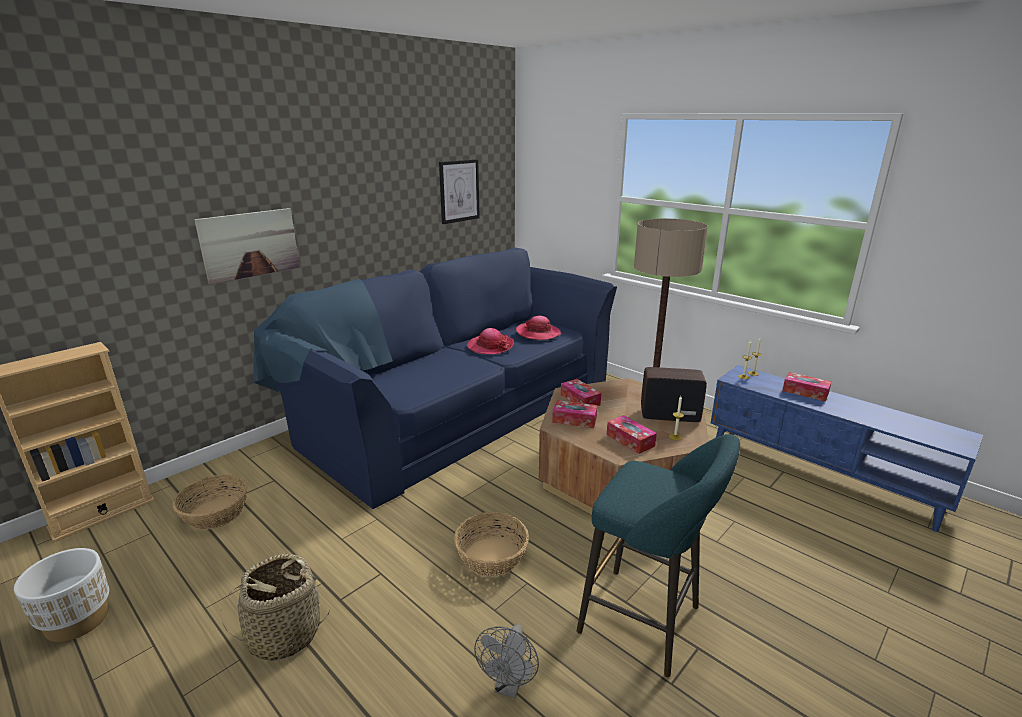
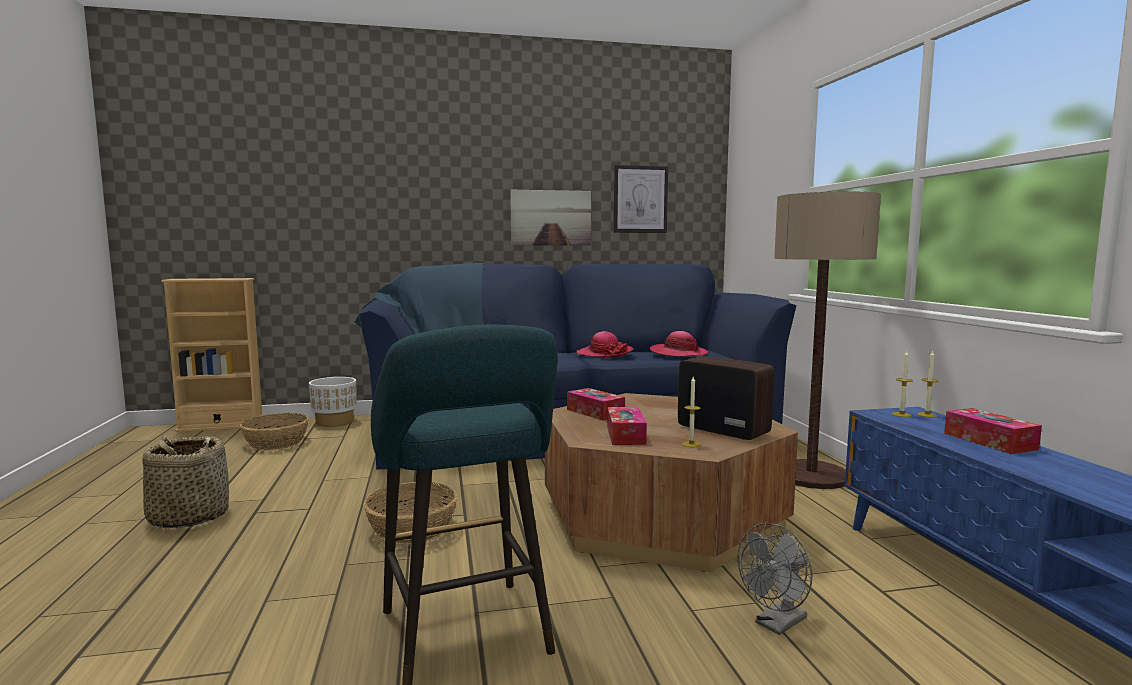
camera: 35 degrees right, 15 degrees down
(78, 620) = (116, 469): white planter -> white planter (335, 422)
(250, 244) = (393, 220): picture -> picture (551, 218)
(509, 686) = (257, 618): grey fan -> grey fan (776, 624)
(580, 399) = (635, 403): tissue box -> none

